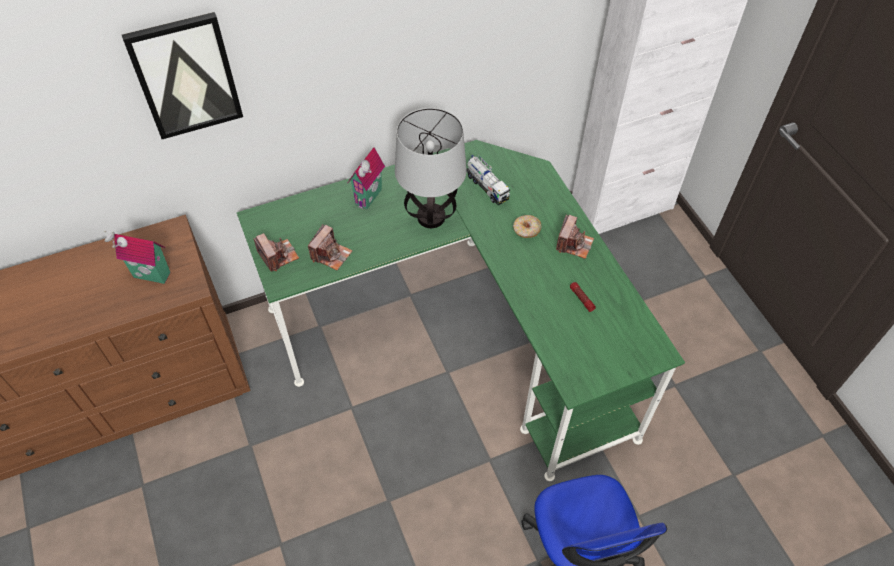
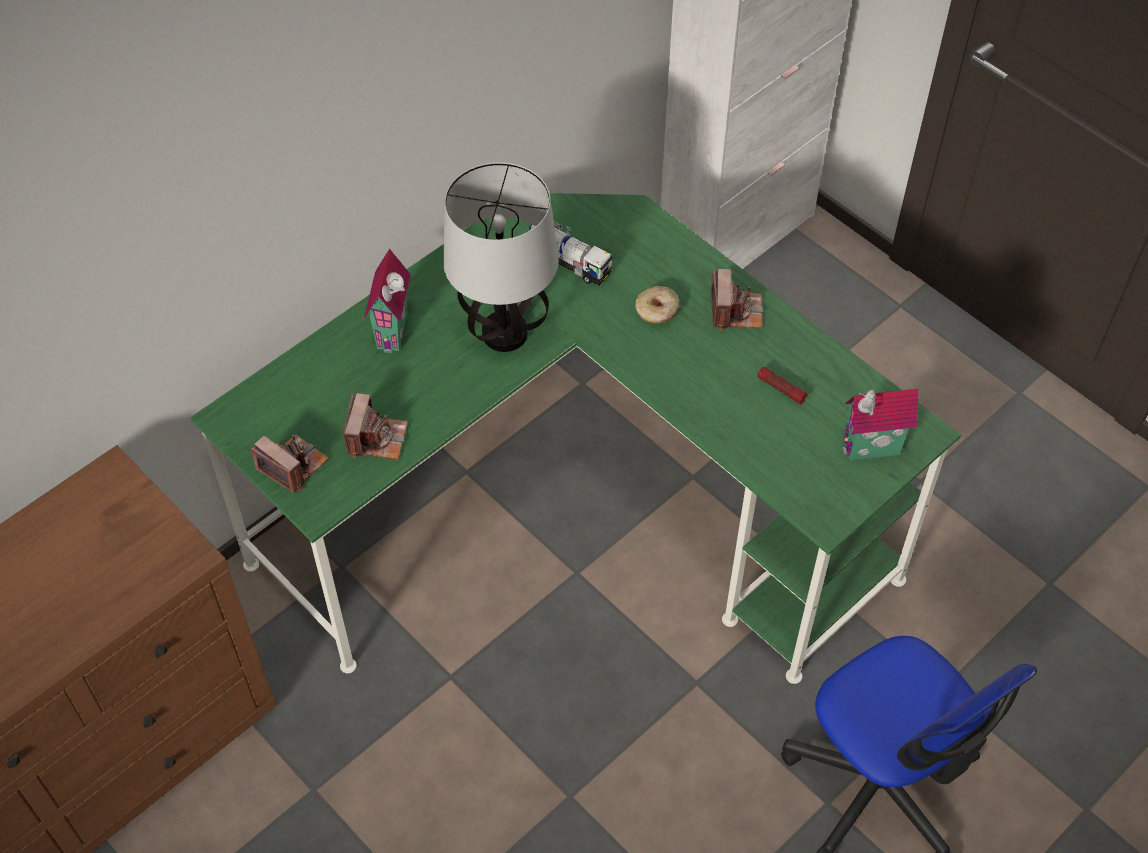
camera: 20 degrees left, 0 degrees up
(150, 276) = (111, 560): toy house -> toy house (871, 451)
(186, 76) = (106, 220): picture -> none

